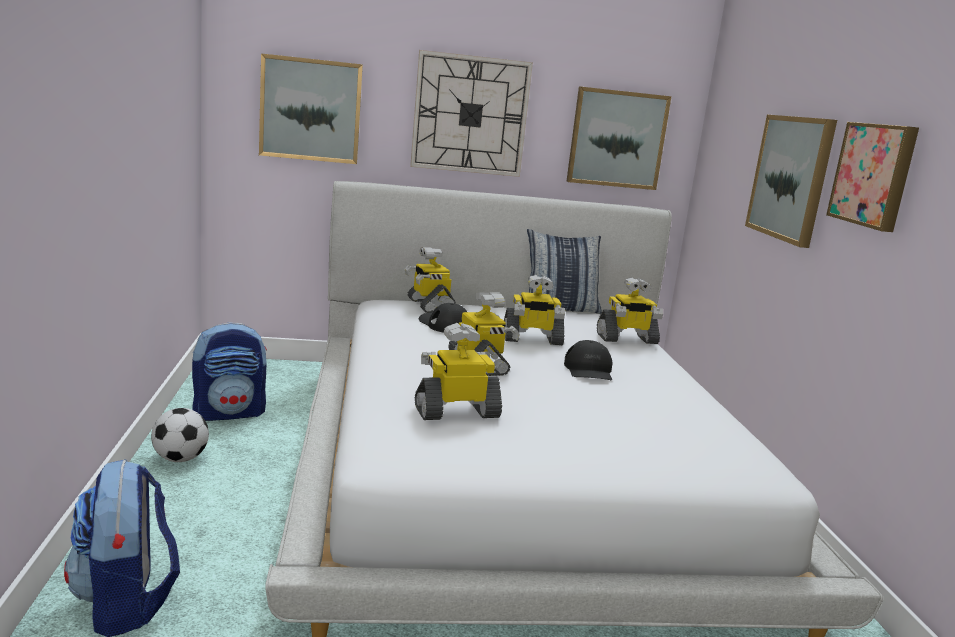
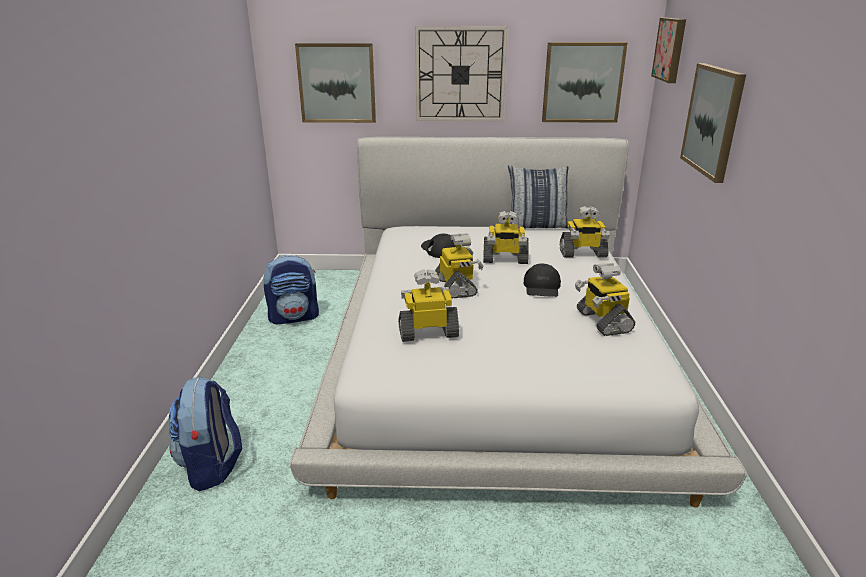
camera: 10 degrees right, 10 degrees up
(180, 459) = (257, 356): football -> none
(429, 305) = (432, 231): toy robot -> toy robot (602, 321)
(874, 175) = (769, 127): picture -> picture (671, 49)

